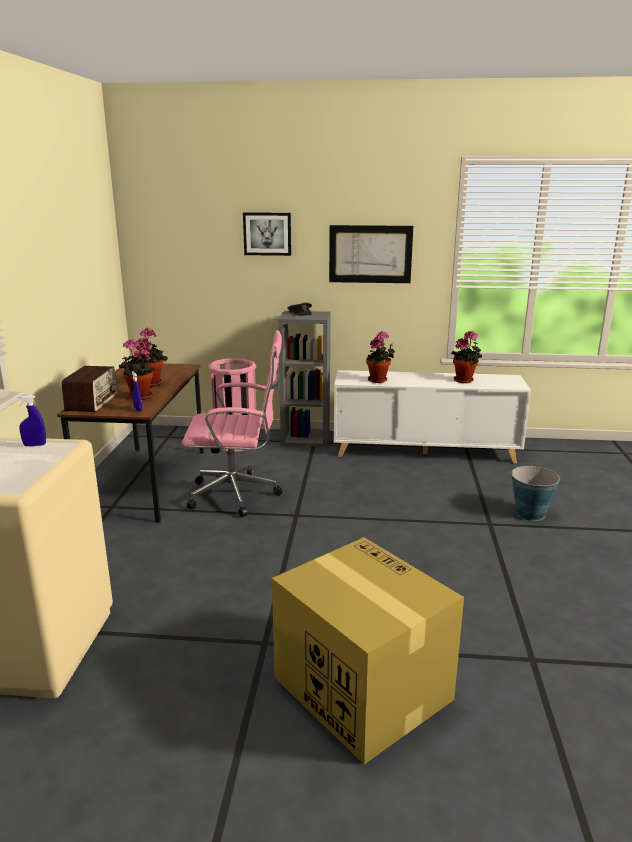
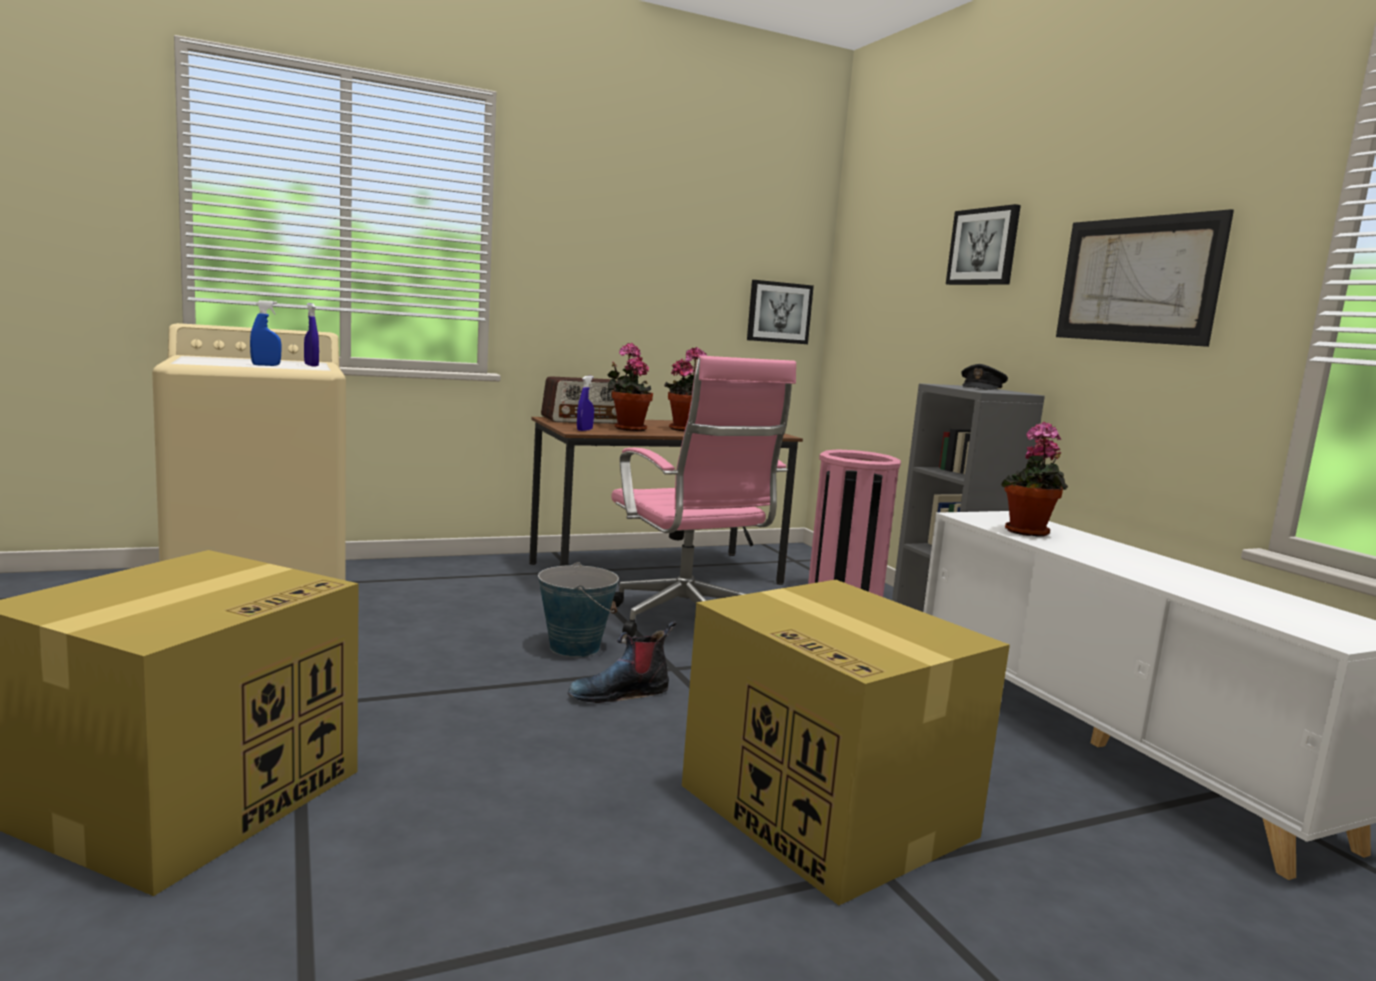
camera: 60 degrees right, 10 degrees down
(37, 460) = (266, 365): none -> blue spray bottle
(108, 280) = (779, 312): none -> picture
(316, 537) = (620, 693): none -> boot
(450, 520) = (830, 812): none -> cardboard box
(465, 380) = (1219, 589): potted plant -> none
(530, 513) = (1018, 931): bucket -> bucket (574, 647)

